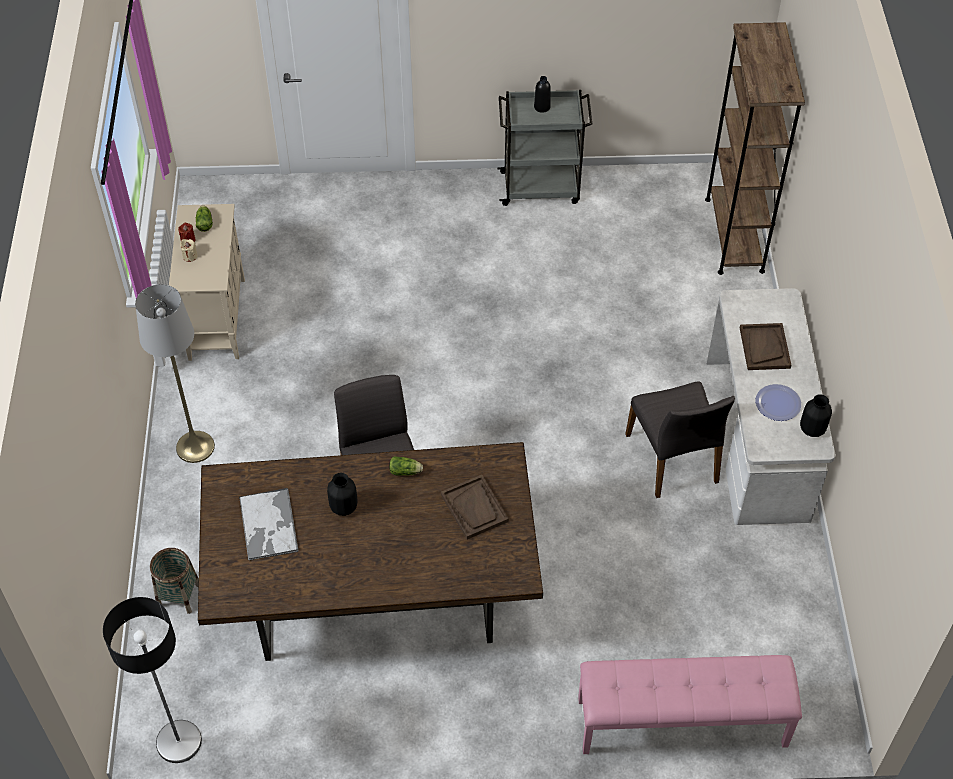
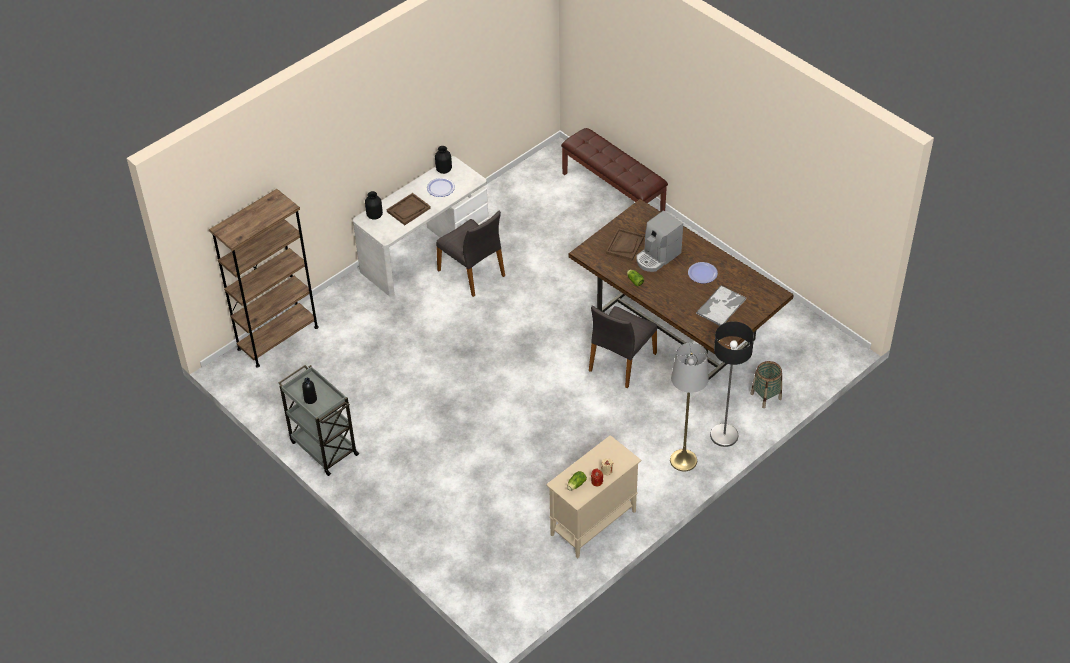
camera: 130 degrees left, 5 degrees down
(178, 742) = (826, 339): floor lamp -> floor lamp (724, 435)
(340, 551) = (702, 273): none -> plate
(343, 507) = (680, 288): black vase -> black vase (375, 215)
(418, 526) = (657, 257): none -> coffee machine
(673, 459) = (472, 273): grey chair -> grey chair turned 105 degrees clockwise
(681, 723) = (613, 193): pink bench -> brown bench

